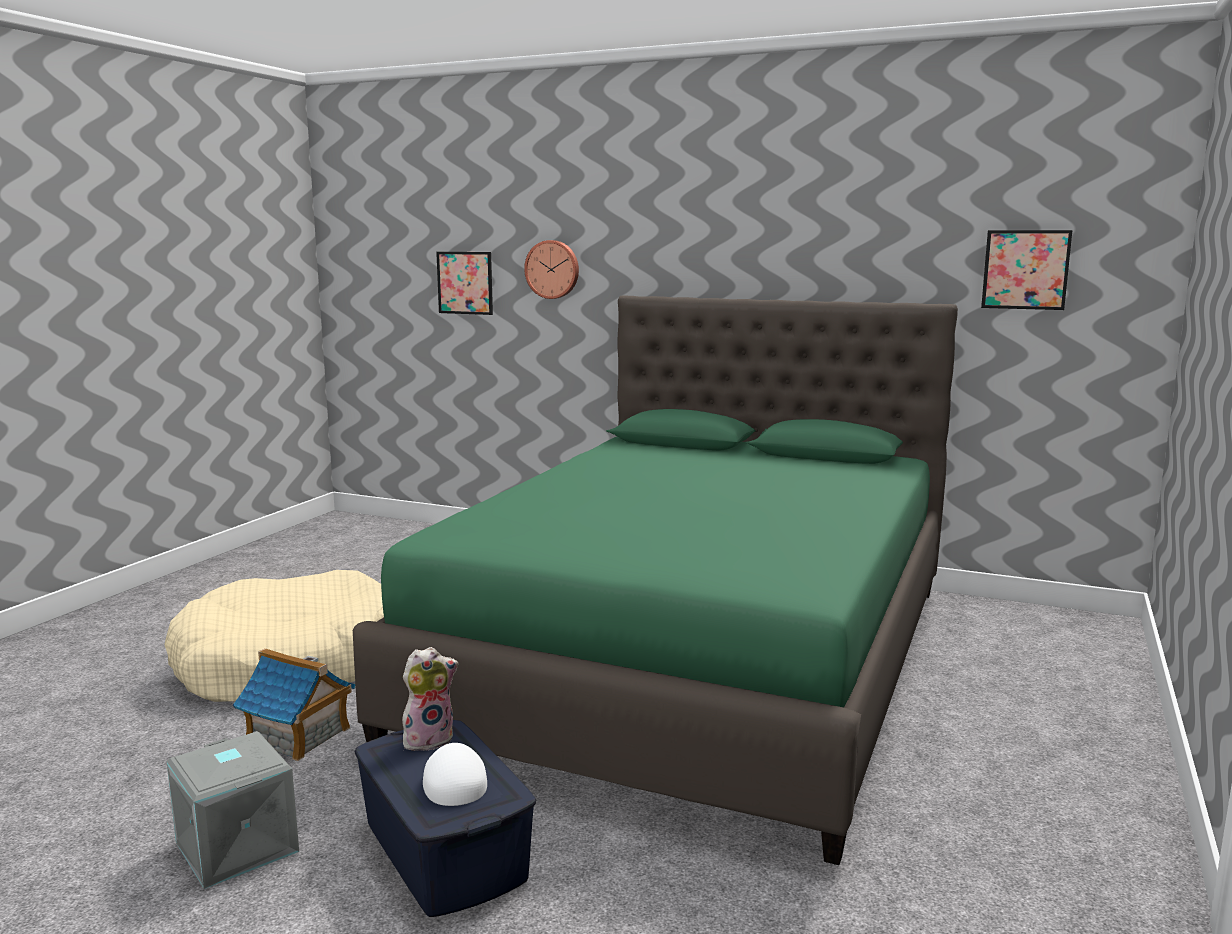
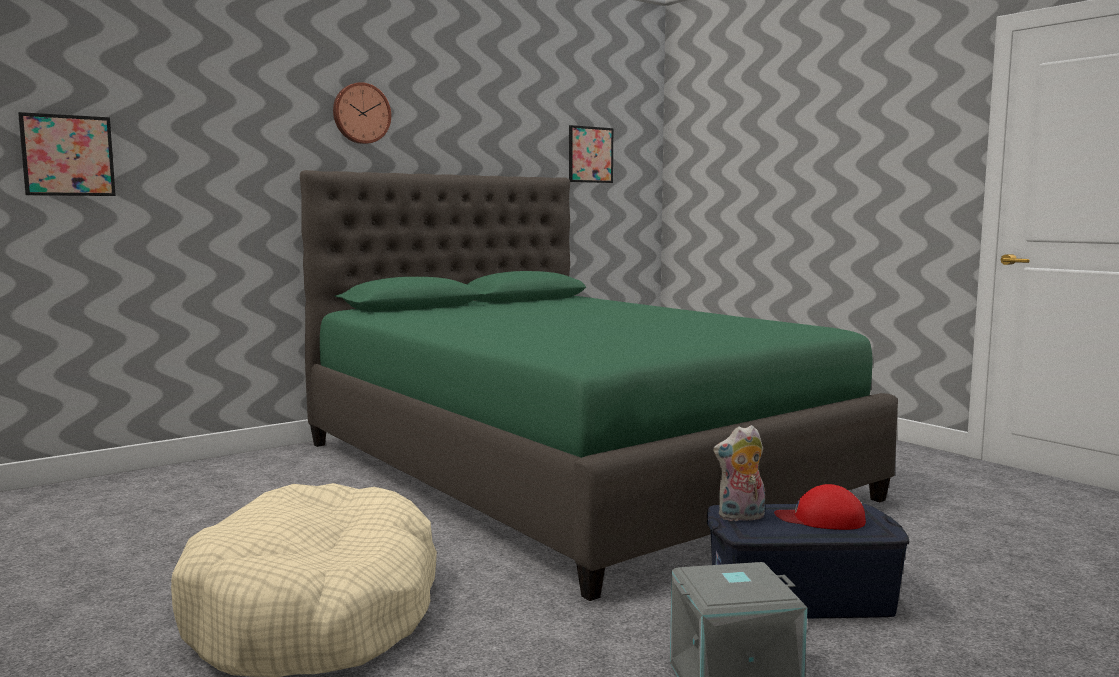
camera: 60 degrees left, 5 degrees down
(298, 736) = (518, 629): toy house -> none
(429, 739) = (740, 517): plush toy -> plush toy turned 105 degrees counterclockwise
(454, 780) = (821, 519): white cap -> red cap
(553, 269) = (200, 142): wall clock -> wall clock (361, 113)

